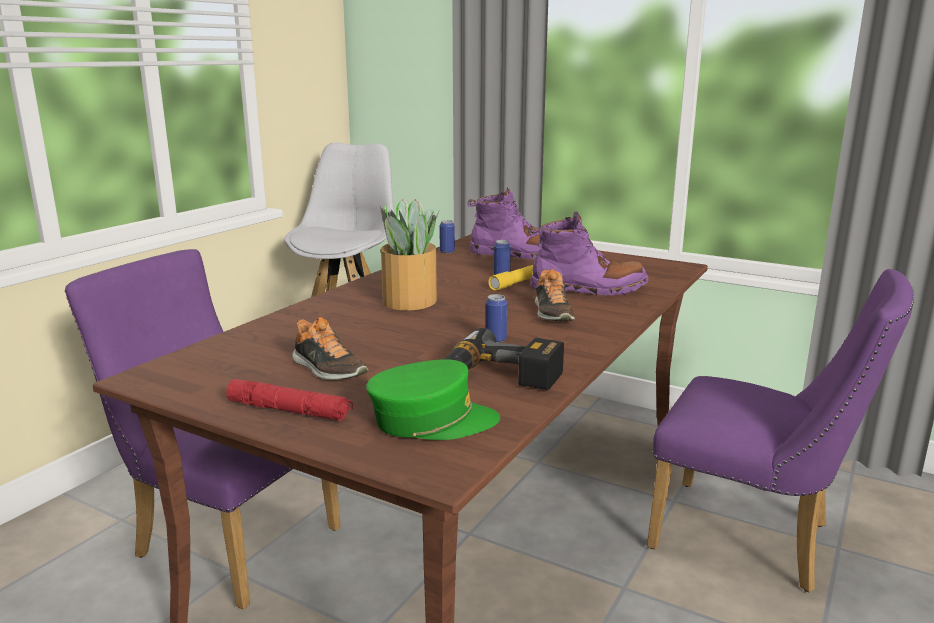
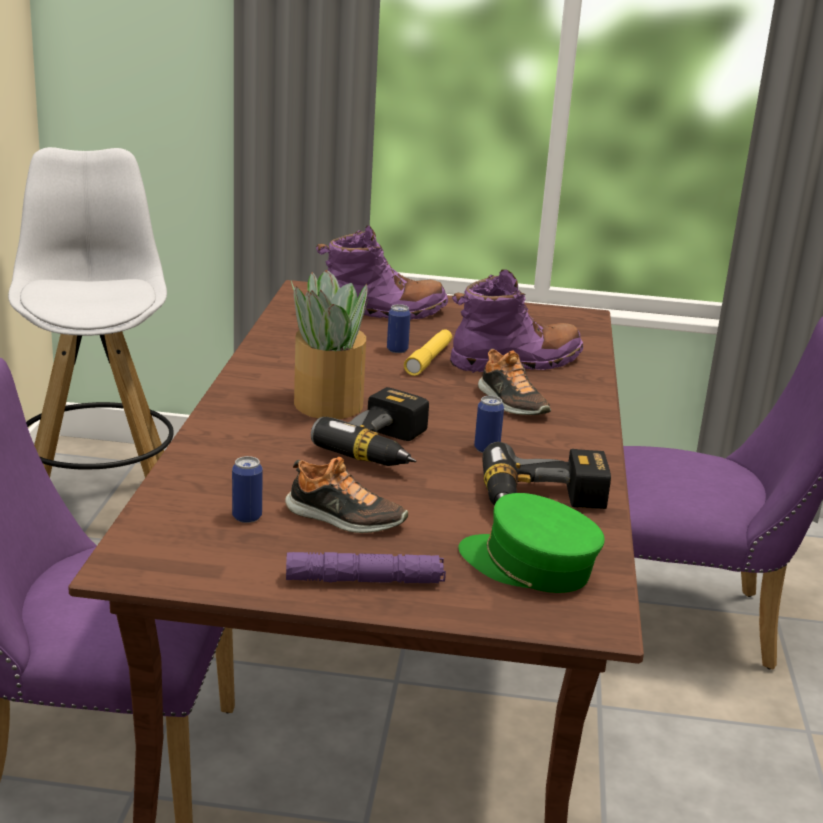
camera: 25 degrees left, 5 degrees up
(289, 411) = (365, 580): red flashlight -> purple flashlight
(417, 331) = (387, 448): none -> power drill
(432, 421) = (528, 566): green cap -> green cap turned 120 degrees counterclockwise
(447, 251) = (288, 315): can -> can (247, 517)

